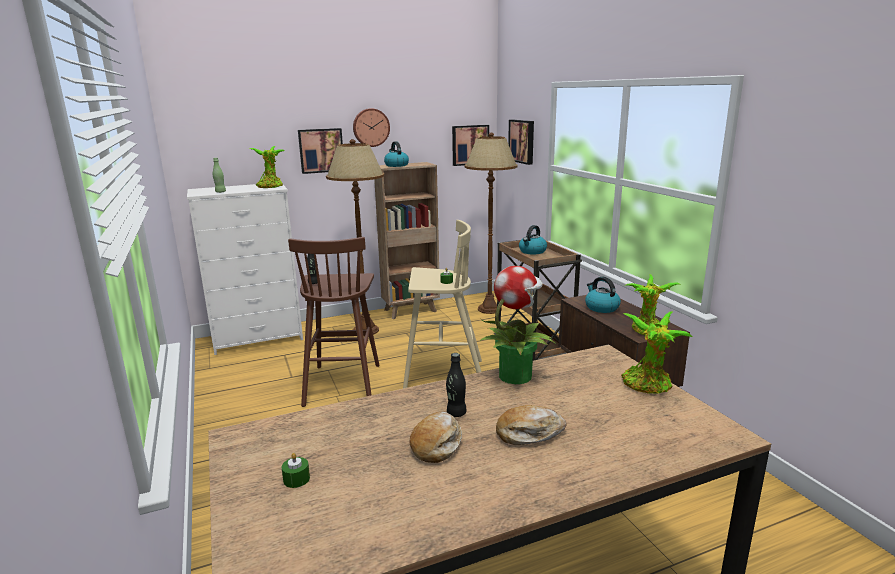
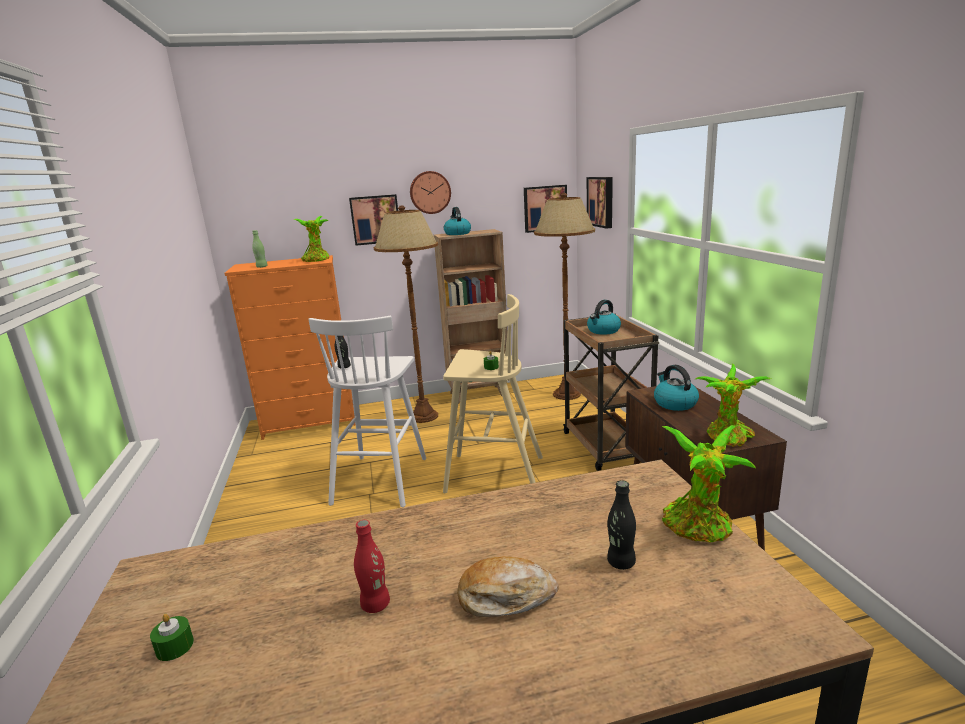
camera: 10 degrees right, 0 degrees up
(259, 338) = (311, 423): white dresser -> orange dresser
(343, 384) = (381, 479): brown stool -> white stool
(437, 444) = (375, 605): bread -> red bottle
(456, 413) = (422, 556): black bottle -> black bottle (621, 562)
(515, 375) = (521, 501): potted plant -> none

